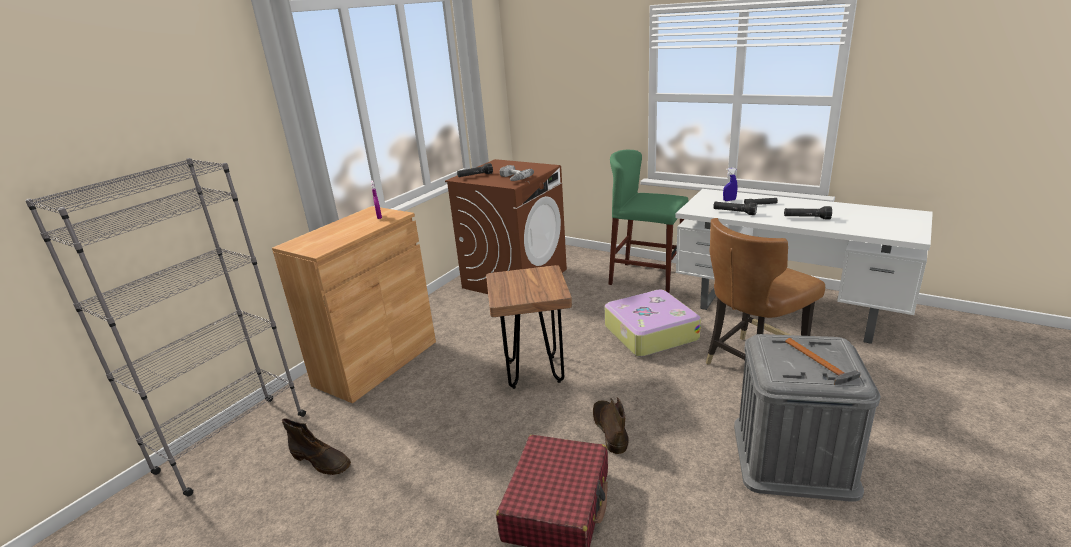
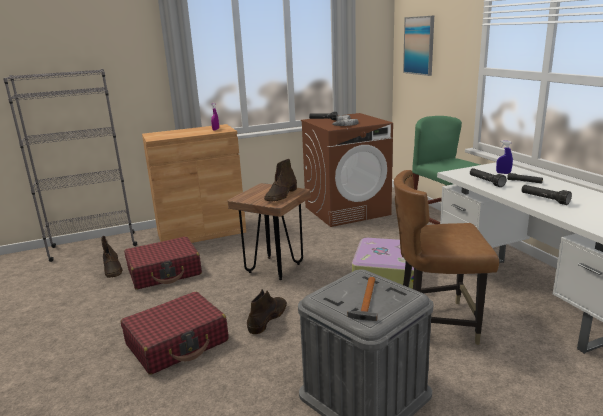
camera: 35 degrees right, 5 degrees down
(406, 432) = (164, 272): none -> red suitcase
(543, 282) = (281, 195): none -> brown boot
(551, 72) = (419, 45): none -> picture

